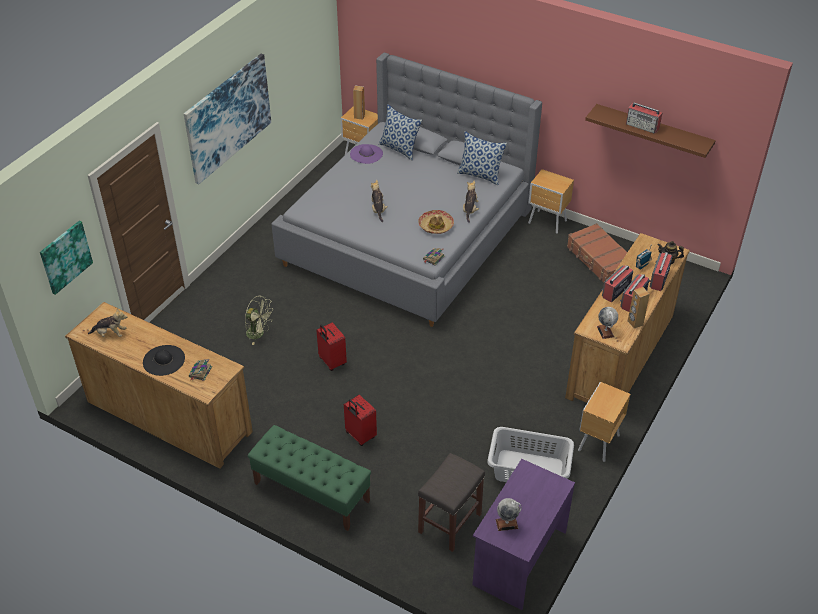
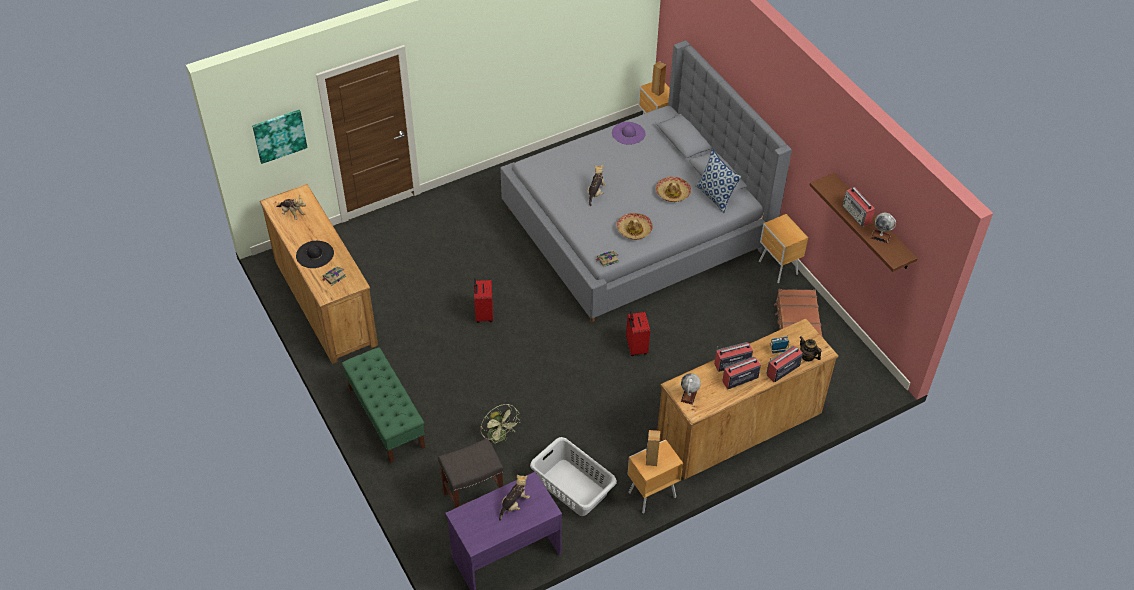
camera: 30 degrees right, 5 degrees up
(228, 117) = (493, 57): picture -> none
(259, 334) = (443, 262): green fan -> green fan (500, 437)
(360, 435) = (458, 389): red suitcase -> red suitcase (635, 347)
(400, 149) = (662, 140): pillow -> none
(443, 185) = (672, 193): none -> hat
(470, 210) = (677, 227): plush toy -> plush toy (514, 504)
(507, 524) = (478, 518): globe -> globe (880, 236)
(635, 323) = (722, 400): brown speaker -> brown speaker (651, 460)

